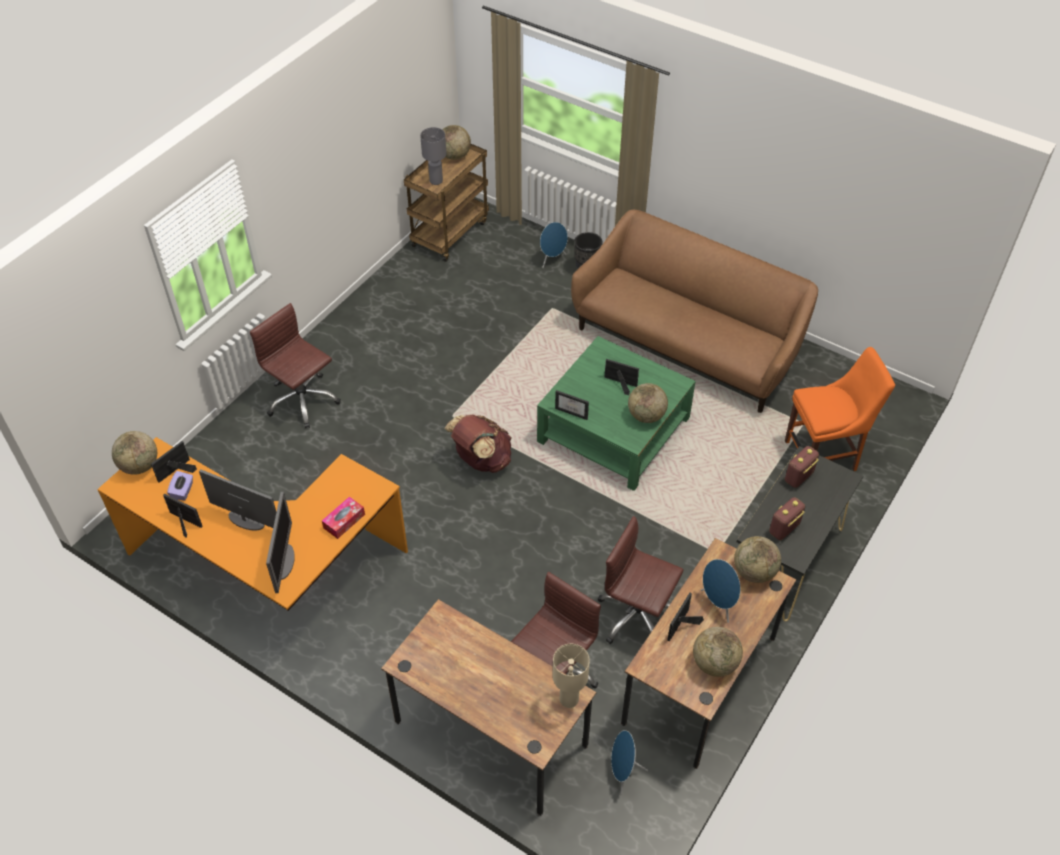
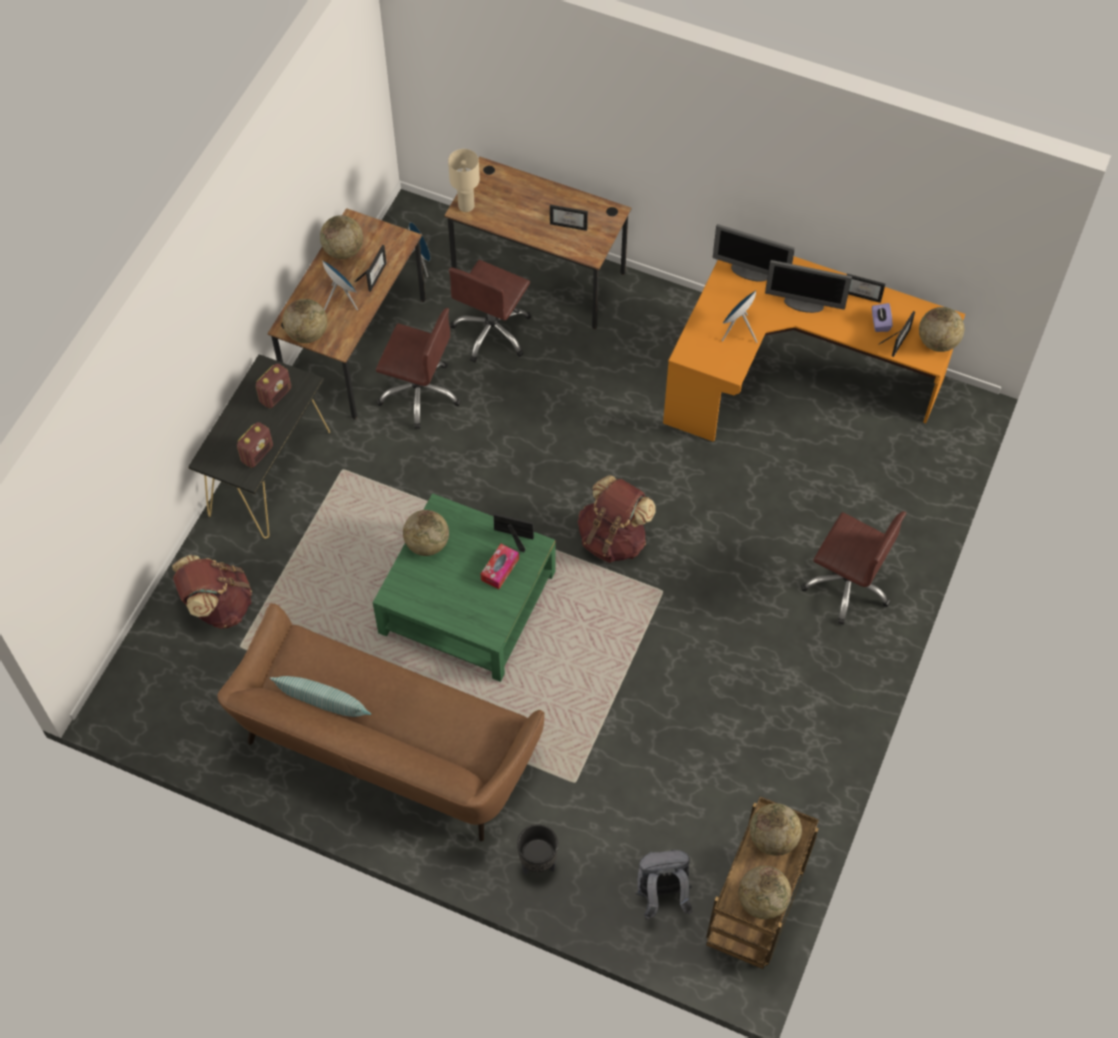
camera: 170 degrees right, 10 degrees up
(284, 561) = (750, 272): monitor -> monitor turned 60 degrees counterclockwise
(344, 521) = (709, 317): tissue box -> tissue box (500, 569)
(436, 181) = (773, 838): grey table lamp -> globe
(508, 246) = (662, 895): none -> grey backpack
(552, 259) = (592, 878): blue speaker -> blue speaker (738, 330)
(619, 383) = (464, 583): picture frame -> picture frame (570, 223)
(736, 320) = (323, 705): none -> pillow
(824, 455) = (218, 606): orange chair -> brown backpack

